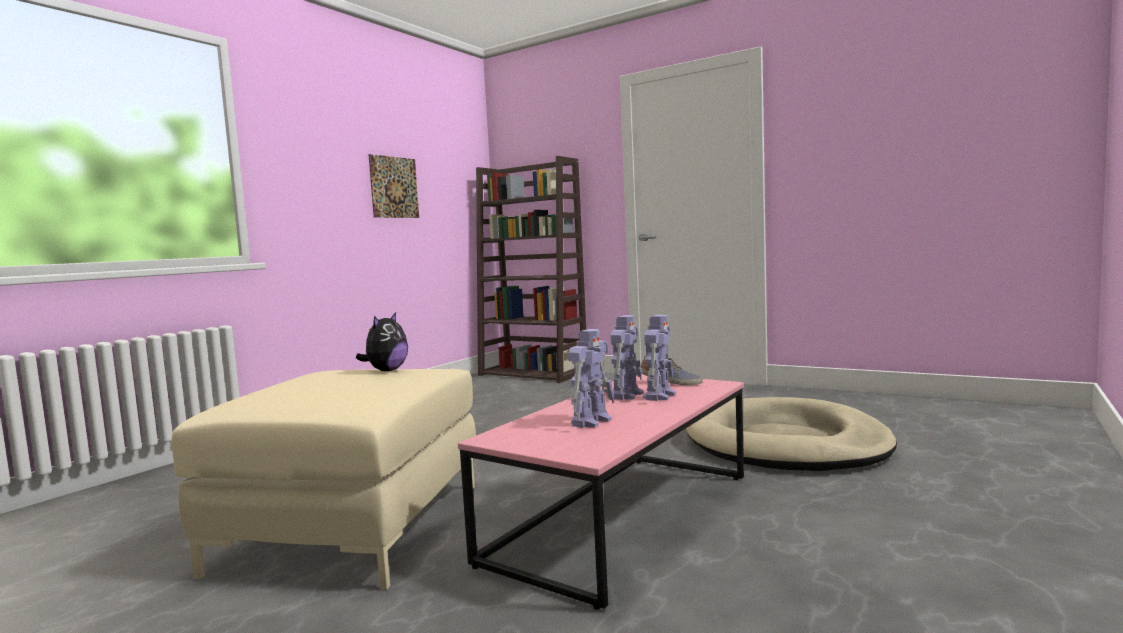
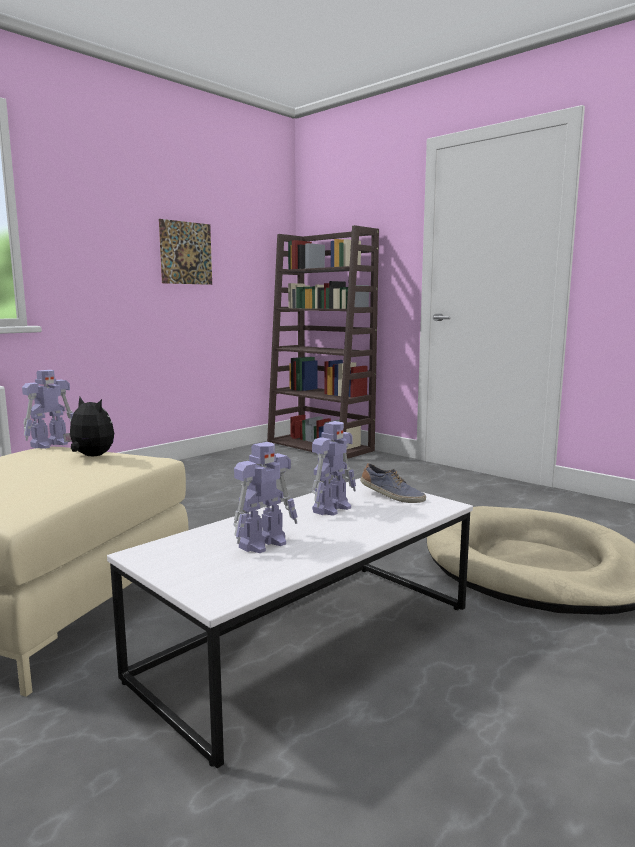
camera: 10 degrees right, 5 degrees up
(386, 371) = (90, 456): plush toy -> plush toy turned 90 degrees counterclockwise
(624, 518) = (310, 643): pink coffee table -> white coffee table
(659, 395) = (365, 514): toy robot -> toy robot (51, 444)

